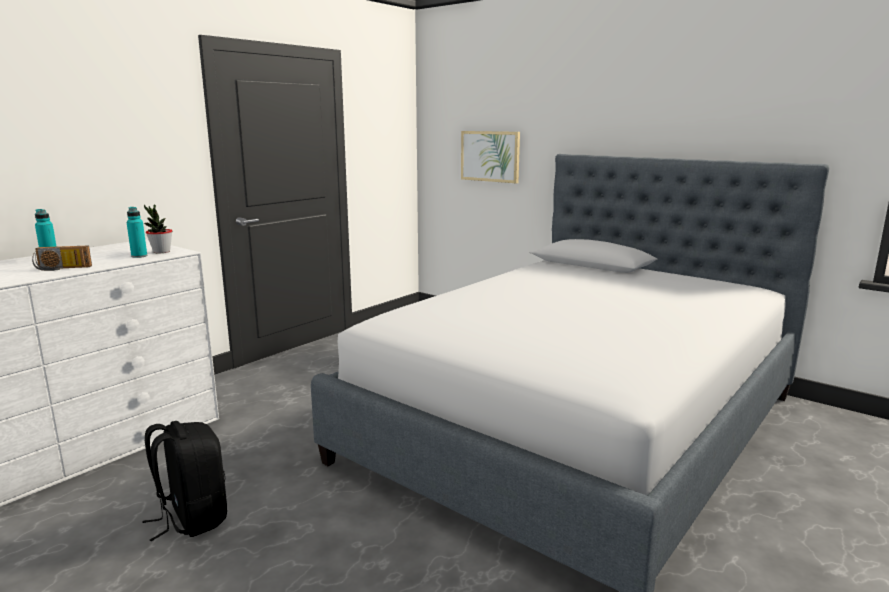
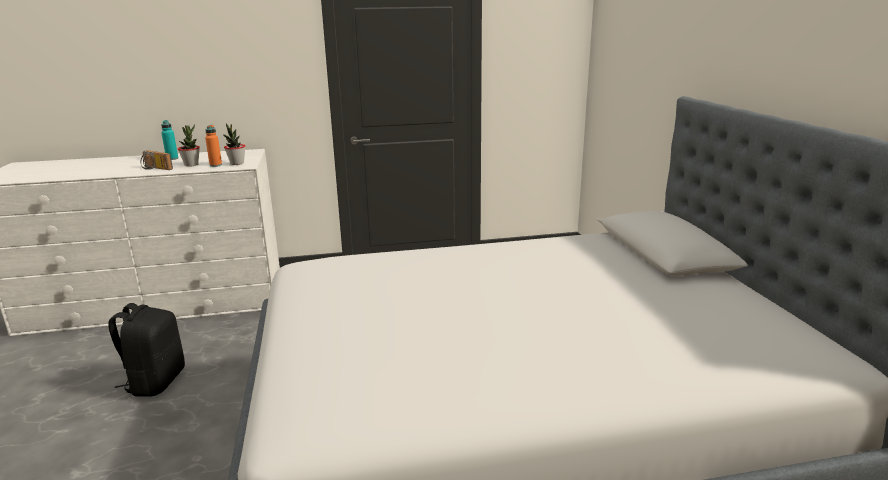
camera: 40 degrees right, 5 degrees up
(103, 260) = (191, 165): none -> potted plant
(139, 256) = (216, 165): turquoise bottle -> orange bottle
(490, 156) = (637, 90): picture -> none

